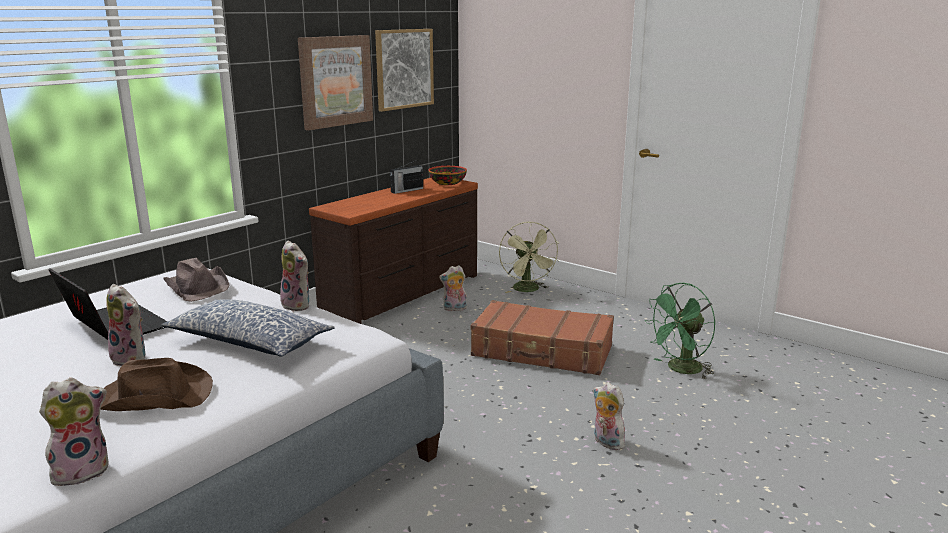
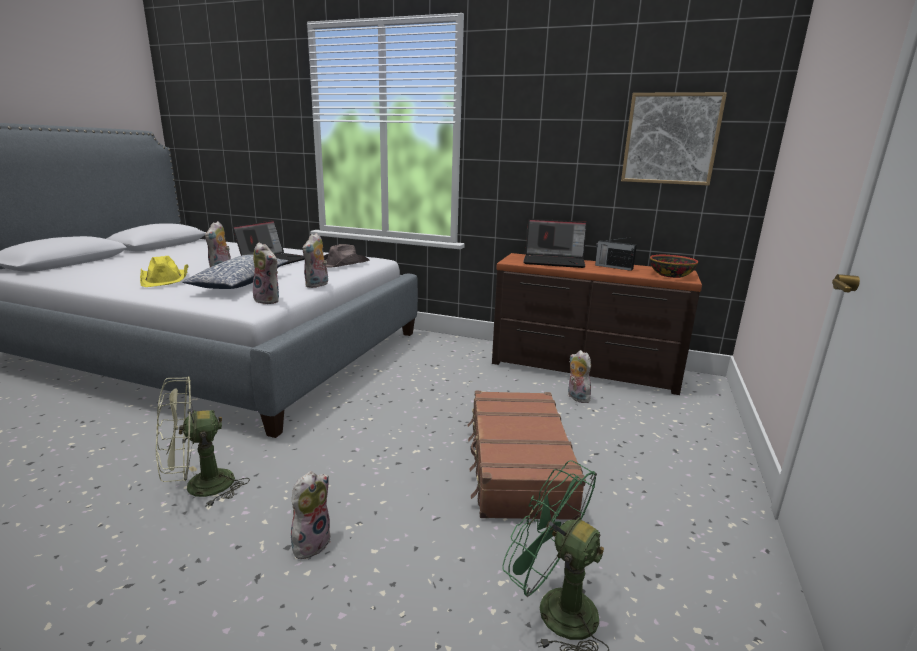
camera: 70 degrees right, 0 degrees up
(82, 470) = (82, 283): plush toy -> plush toy (269, 300)
(153, 396) = (165, 279): brown hat -> yellow hat
(335, 81) = (568, 143): picture -> none
(366, 201) = (555, 261): none -> laptop
(528, 290) = (684, 432): green fan -> green fan (199, 488)

